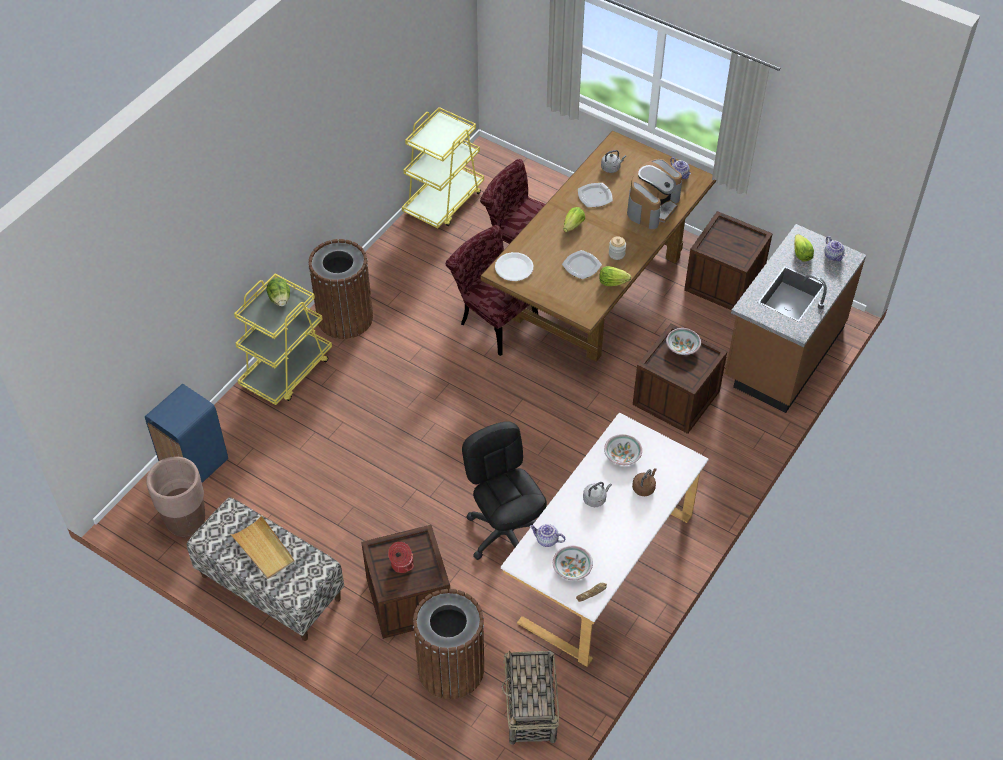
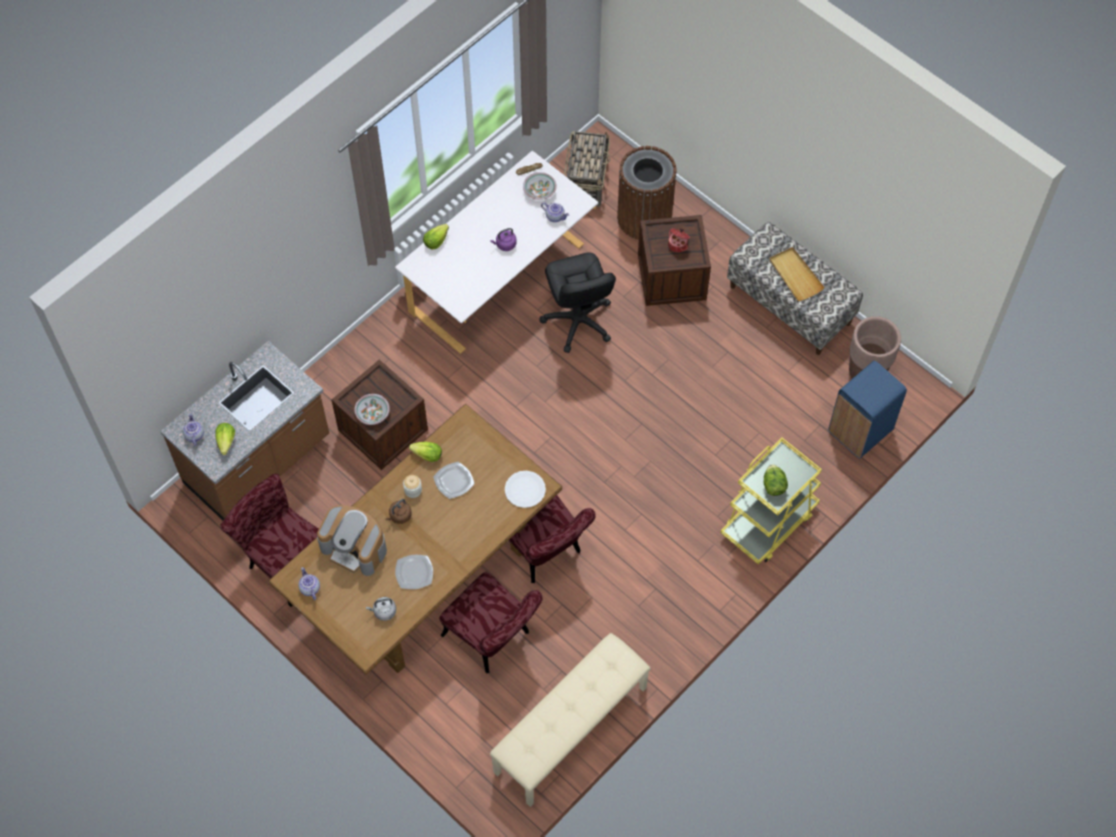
camera: 170 degrees left, 10 degrees up
(345, 317) = (703, 579): brown trash can -> none
(444, 201) = (571, 731): yellow cart -> beige bench
(573, 226) = (449, 535): lettuce -> lettuce (436, 241)
(595, 499) = (505, 245): grey kettle -> purple kettle
(622, 455) = (470, 280): bowl -> none
(644, 487) = (460, 248): brown kettle -> brown kettle (399, 516)
(652, 206) = (355, 548): coffee machine -> coffee machine turned 105 degrees counterclockwise
(724, 282) = (284, 560): crate -> red chair

